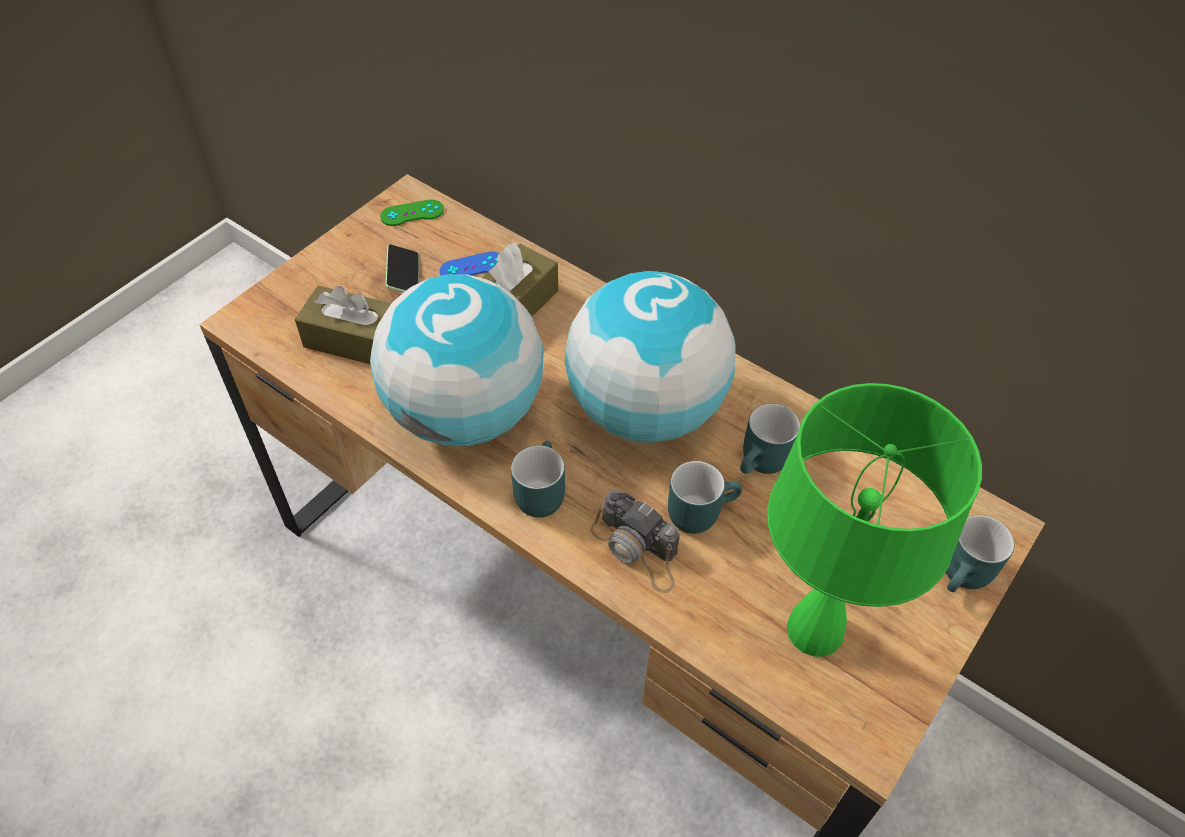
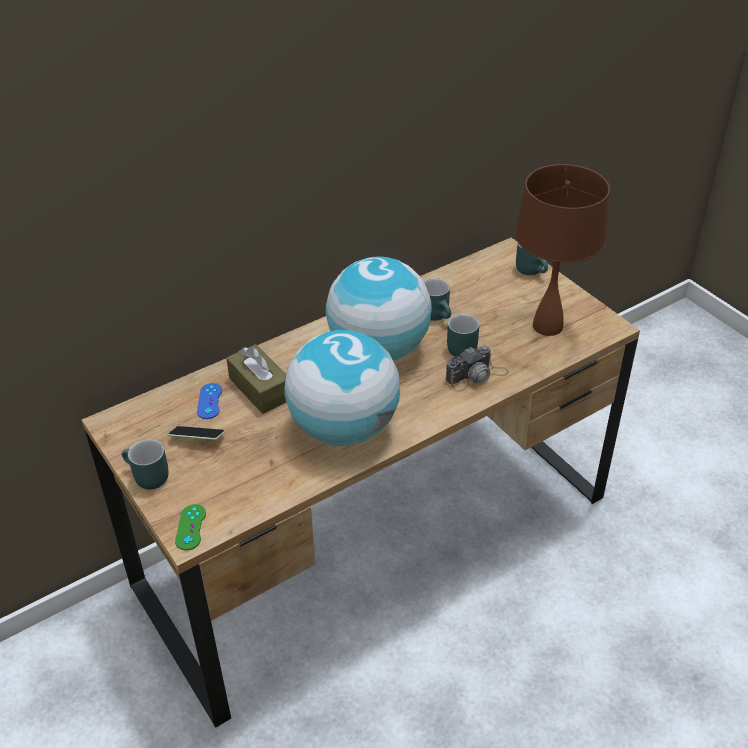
camera: 70 degrees left, 10 degrees down
(356, 340) = (248, 473): brown tissue box -> none
(412, 213) = (130, 423): green game controller -> green game controller (191, 527)
(537, 491) = (420, 407): turquoise mug -> turquoise mug (146, 478)
(816, 631) = (548, 326): green table lamp -> brown table lamp

